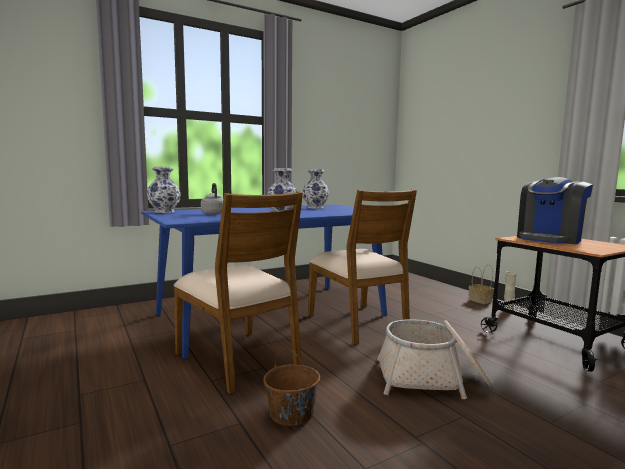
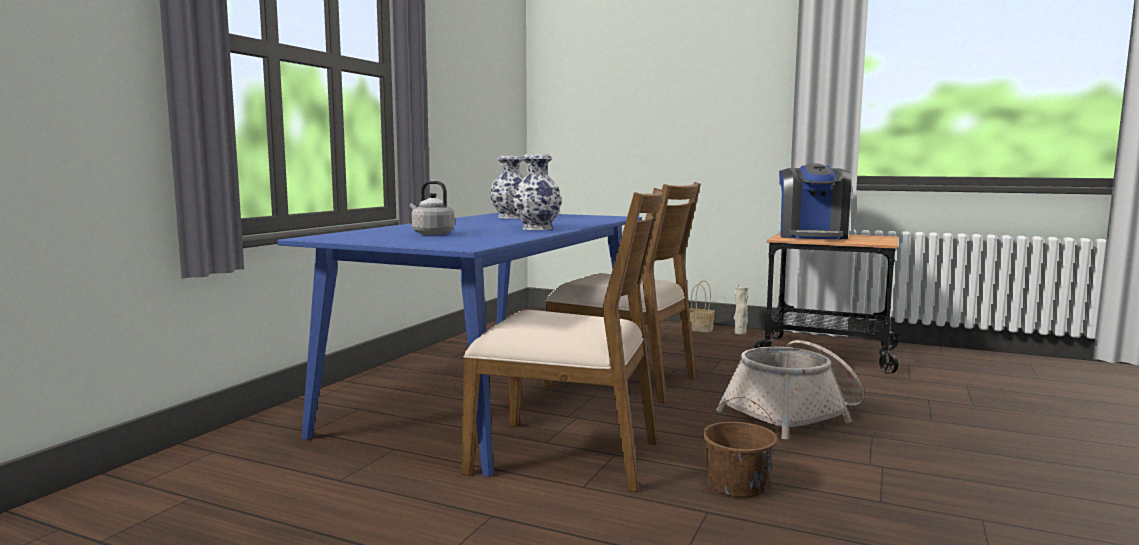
camera: 35 degrees left, 0 degrees up
(165, 211) = (336, 237): vase -> none

